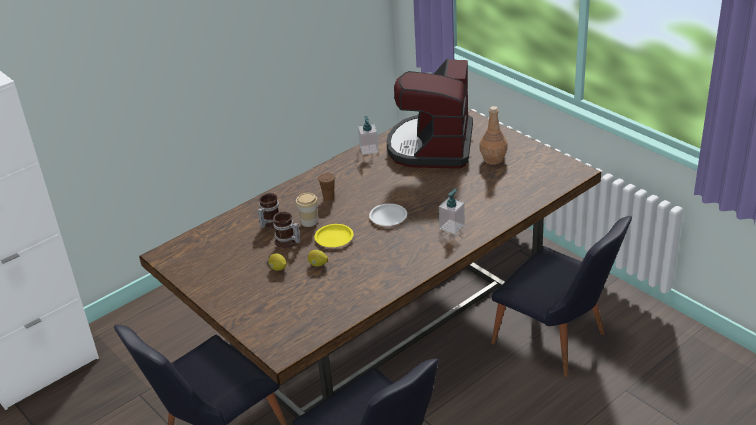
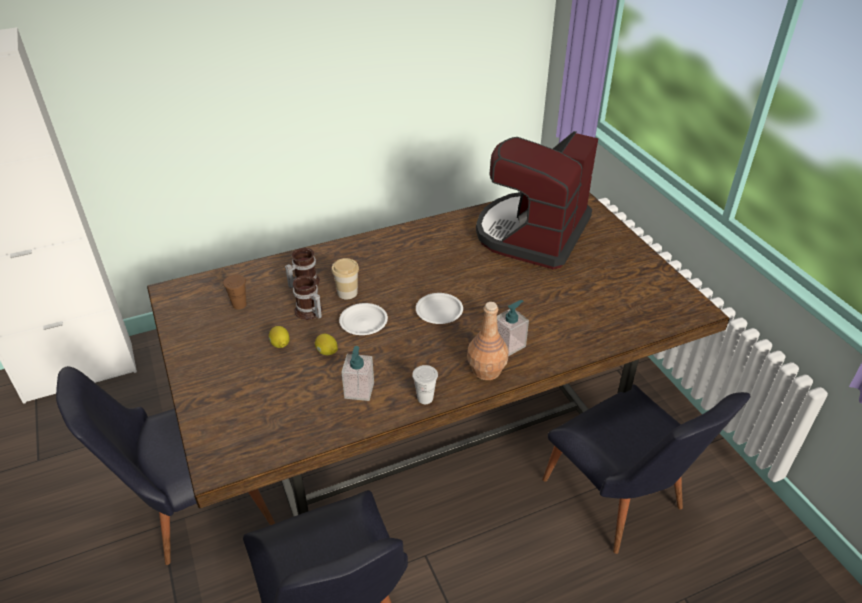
camera: 15 degrees right, 5 degrees up
(328, 197) = (385, 267): brown cup -> brown cup (239, 305)
(334, 238) = (364, 322): yellow plate -> white plate
(369, 149) = (459, 220): soap dispenser -> soap dispenser (359, 390)
(408, 275) = (425, 398): none -> white cup
(493, 159) = (597, 267): brown bottle -> brown bottle (486, 370)

